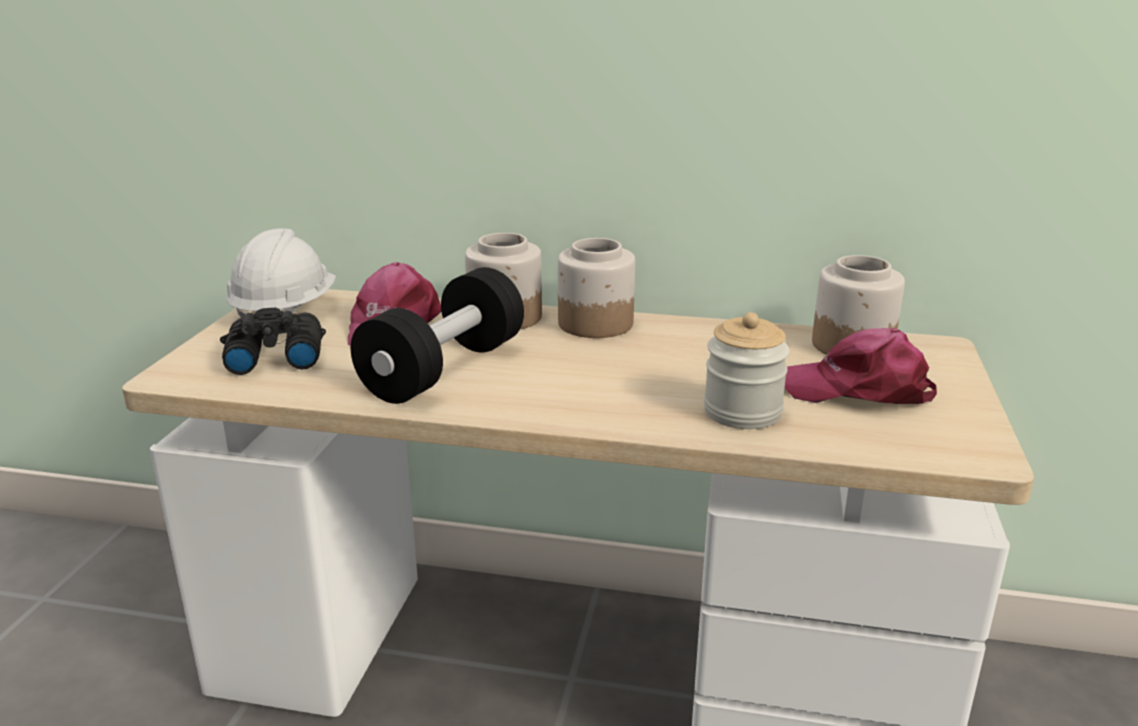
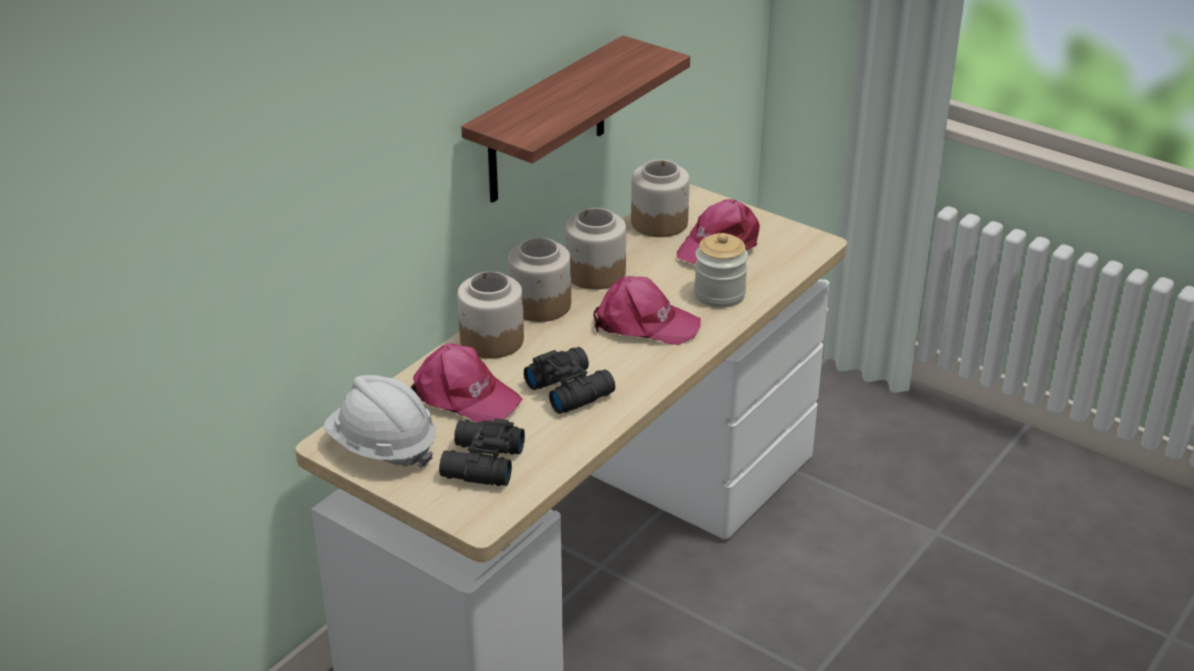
camera: 65 degrees left, 10 degrees up
(444, 369) = (570, 389): black dumbbell -> black binoculars
(618, 381) = (644, 324): none -> pink cap
(692, 335) = (595, 273): none -> jar
(706, 122) = (547, 122): none -> shelf

